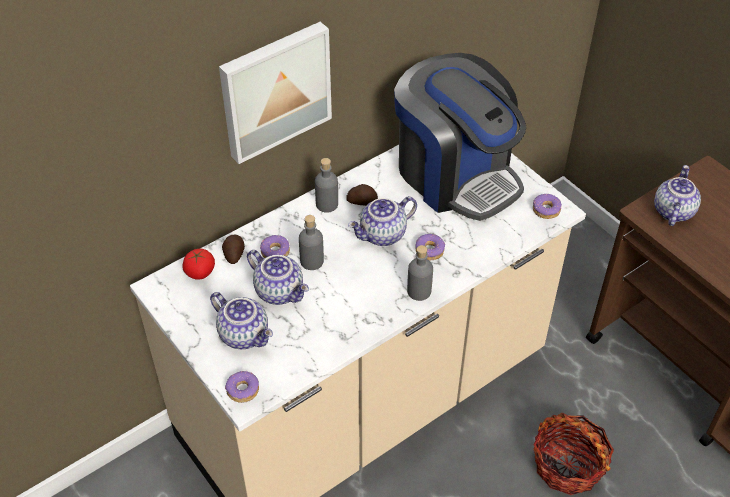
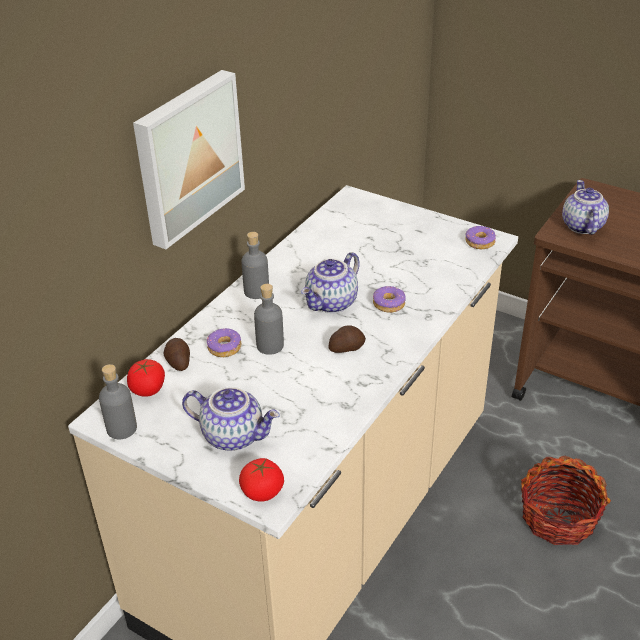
camera: 20 degrees left, 10 degrees down
(242, 390) = (262, 492): donut -> tomato
(280, 291) = (251, 382): teapot -> none
(362, 201) = (292, 279): potato -> potato (346, 348)
(419, 291) = (400, 342): grey bottle -> grey bottle (122, 428)
(456, 175) = (374, 235): coffee machine -> none

